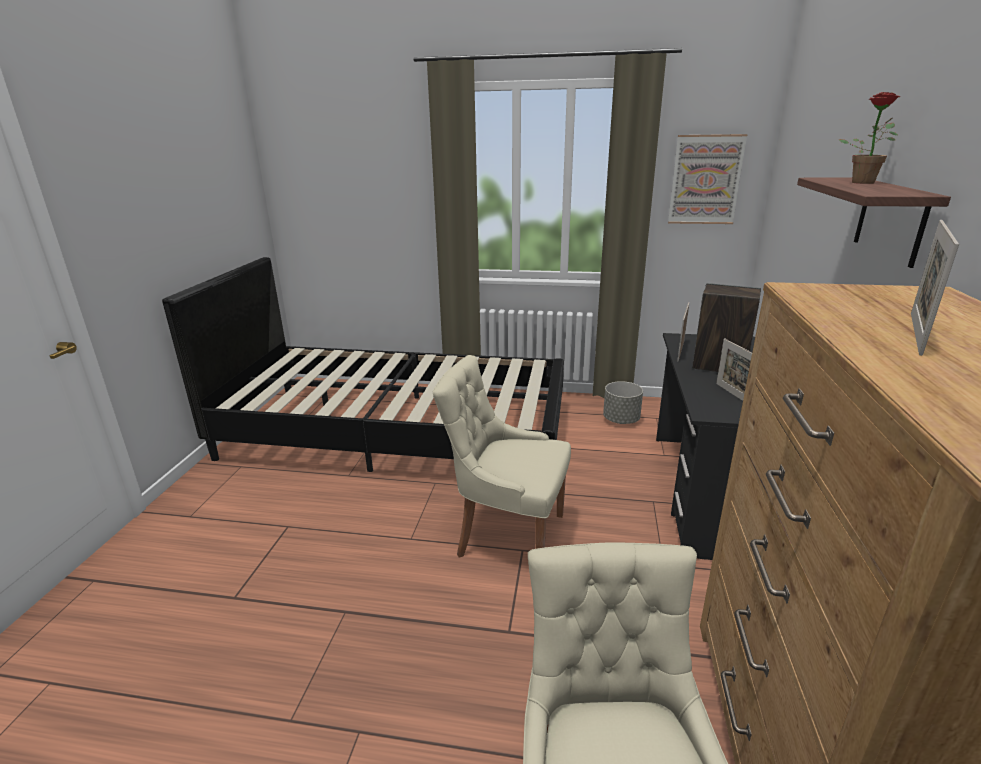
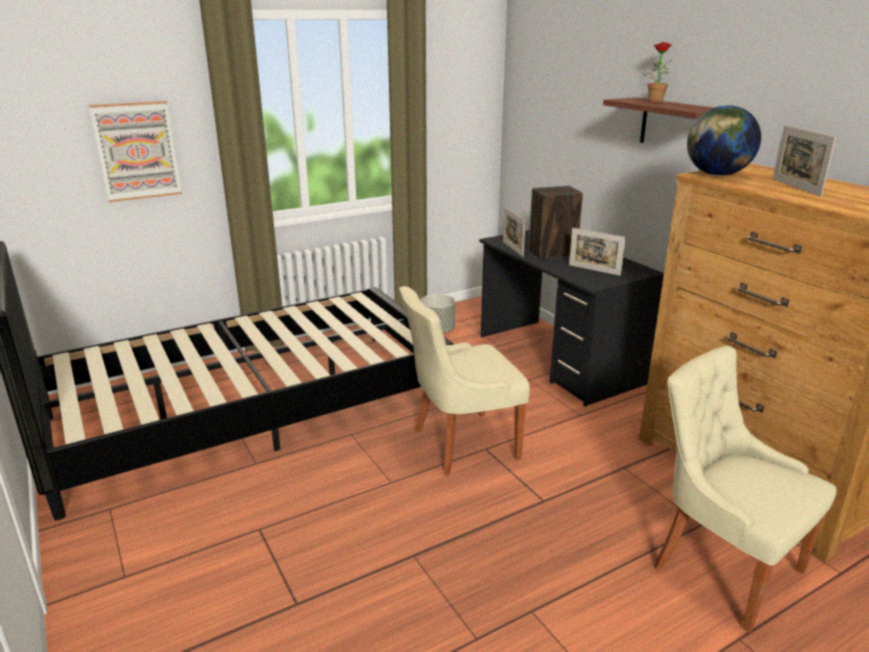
camera: 40 degrees left, 0 degrees up
(705, 180) = (460, 101): picture -> picture (137, 151)
(825, 292) = (716, 175): none -> globe

